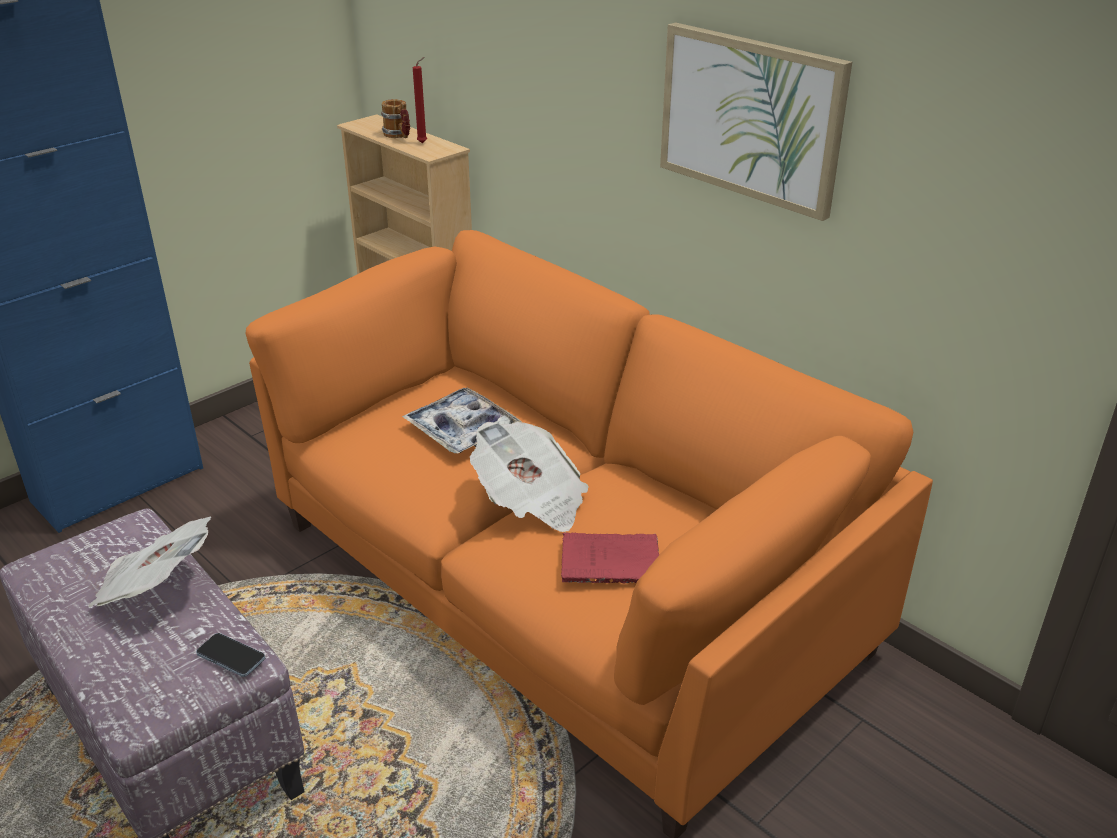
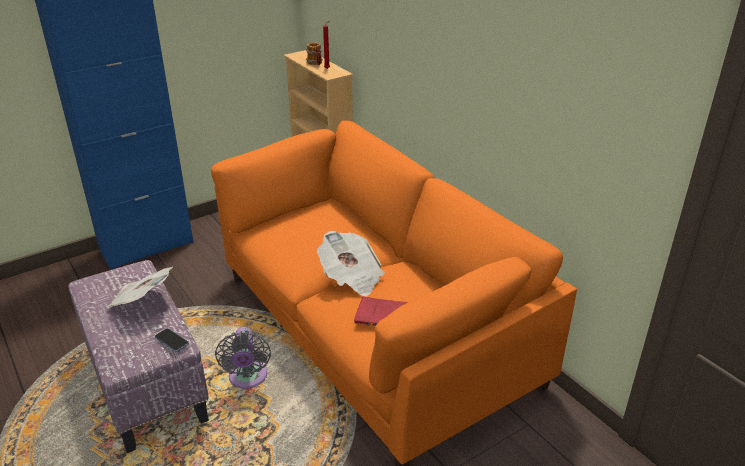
camera: 10 degrees right, 0 degrees up
(359, 704) = (248, 379): none -> grey fan
(462, 429) = (324, 234): tray -> none
(751, 118) = (490, 70): picture -> none

